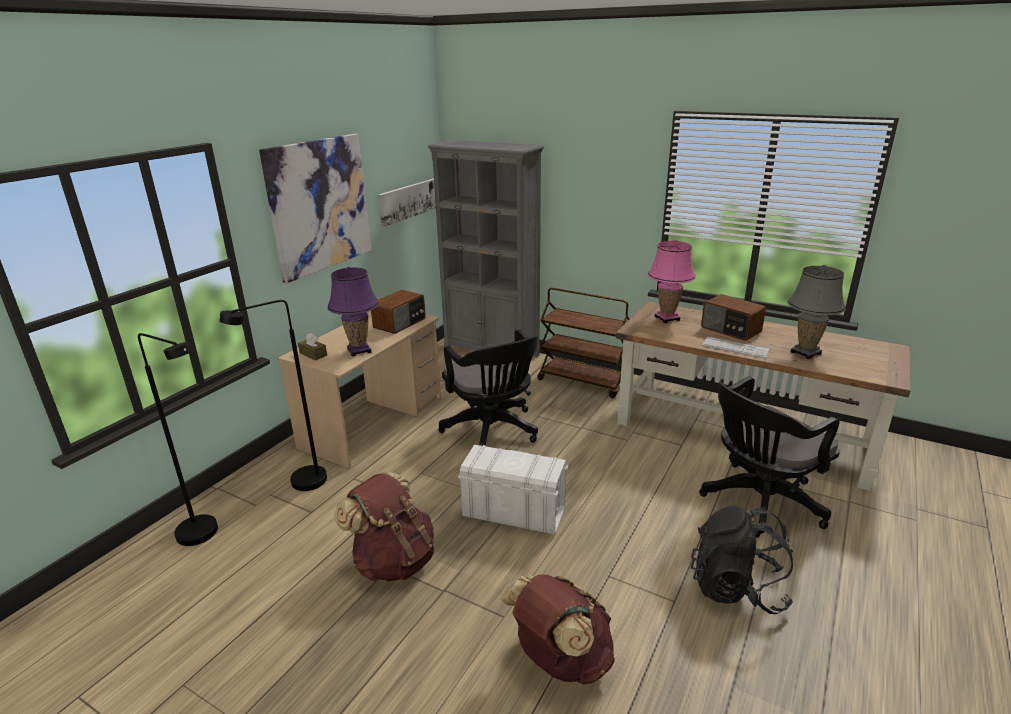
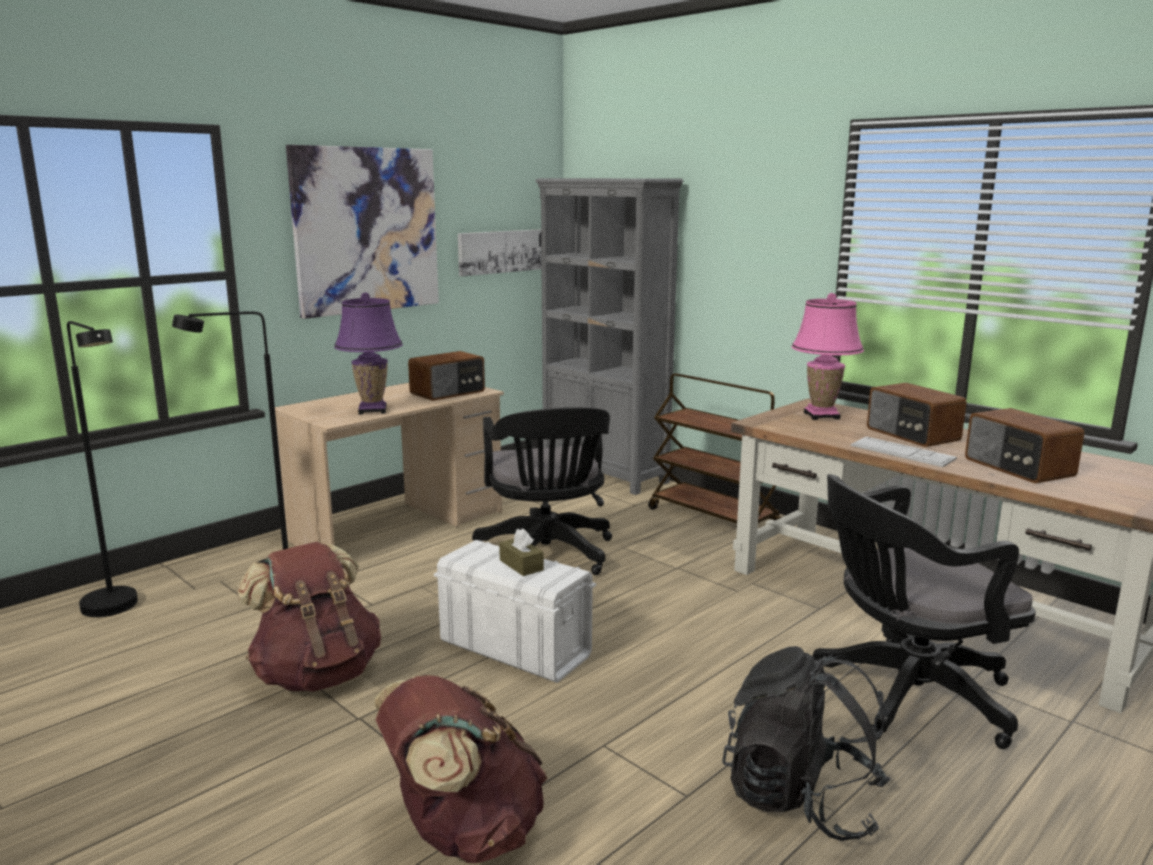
camera: 15 degrees right, 10 degrees down
(313, 354) = (314, 408): brown tissue box -> brown tissue box (521, 565)
(806, 353) = (1018, 468): grey table lamp -> radio

